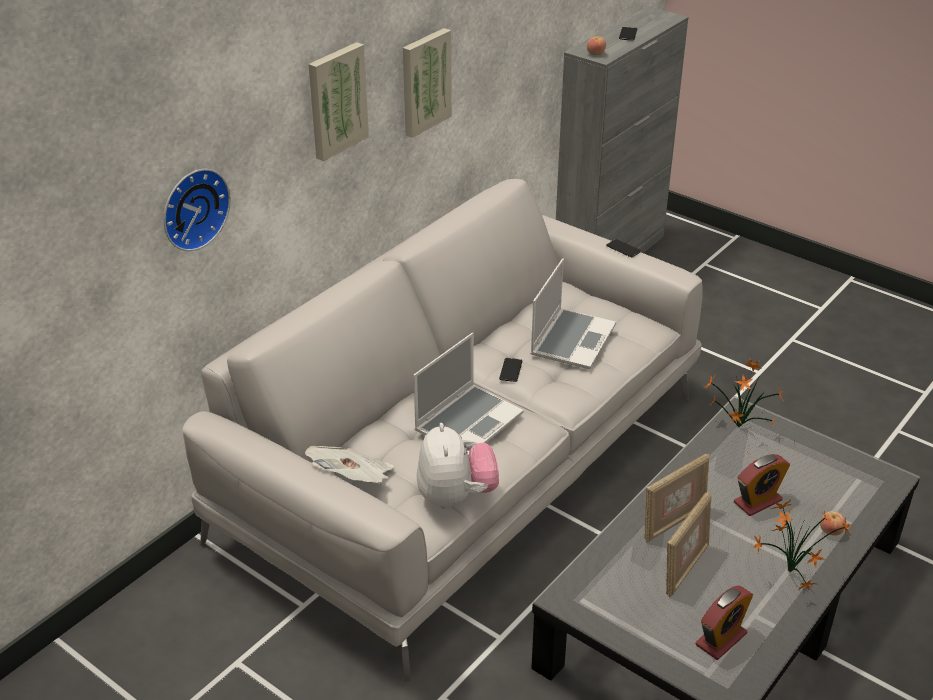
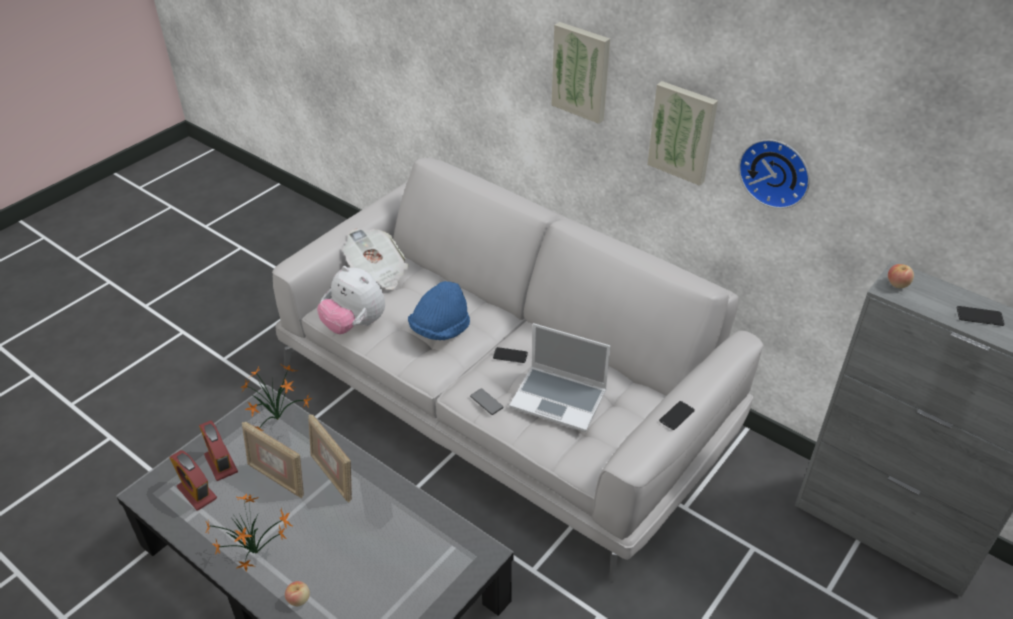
camera: 90 degrees right, 5 degrees up
(192, 207) = (454, 52): wall clock -> wall clock (776, 171)
(456, 496) = (354, 324): plush toy -> plush toy turned 45 degrees clockwise
(468, 421) = (440, 329): laptop -> blue hat
(581, 387) = (486, 402): none -> phone
(736, 426) = (460, 544): potted plant -> potted plant (280, 418)
(757, 501) = (349, 545): alarm clock -> alarm clock (221, 464)

